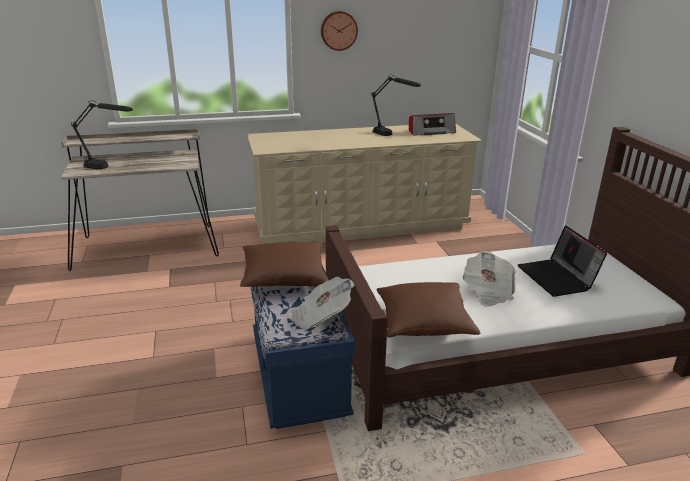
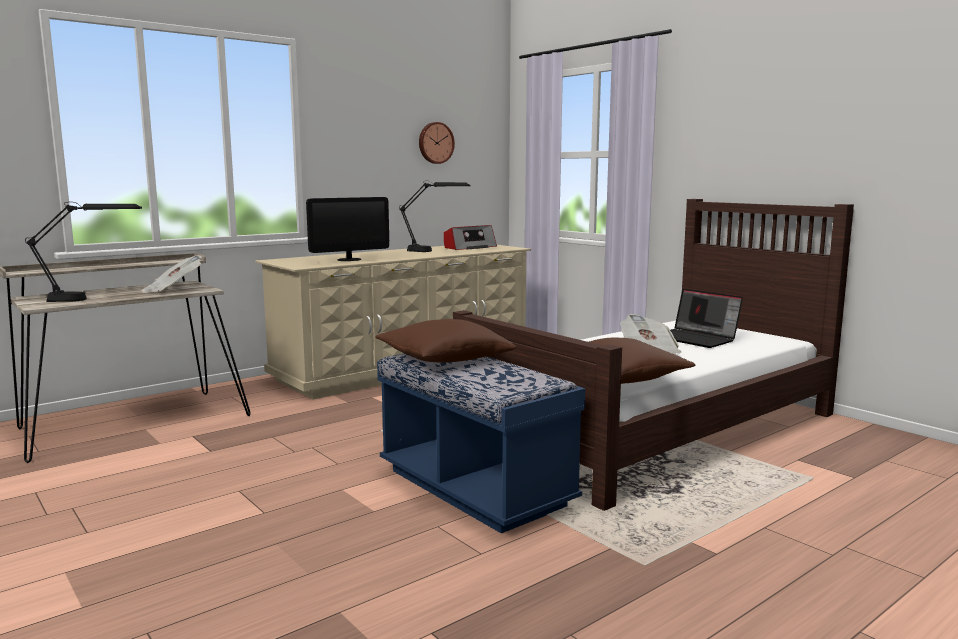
camera: 25 degrees left, 15 degrees down
(310, 142) = (349, 259): none -> monitor
(320, 317) = (530, 375): newspaper -> newspaper (173, 290)
(338, 30) = (352, 138): wall clock -> wall clock (435, 143)

